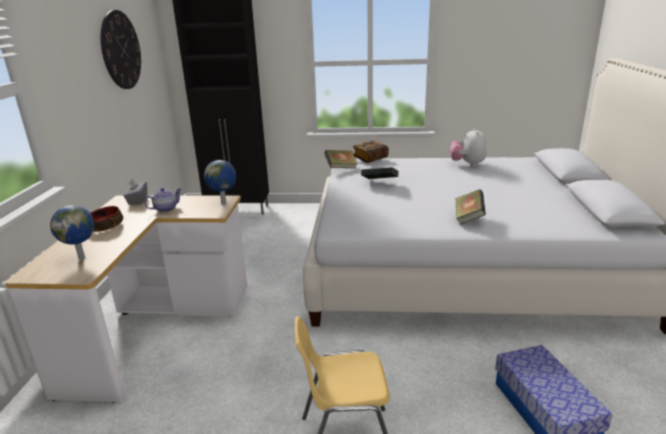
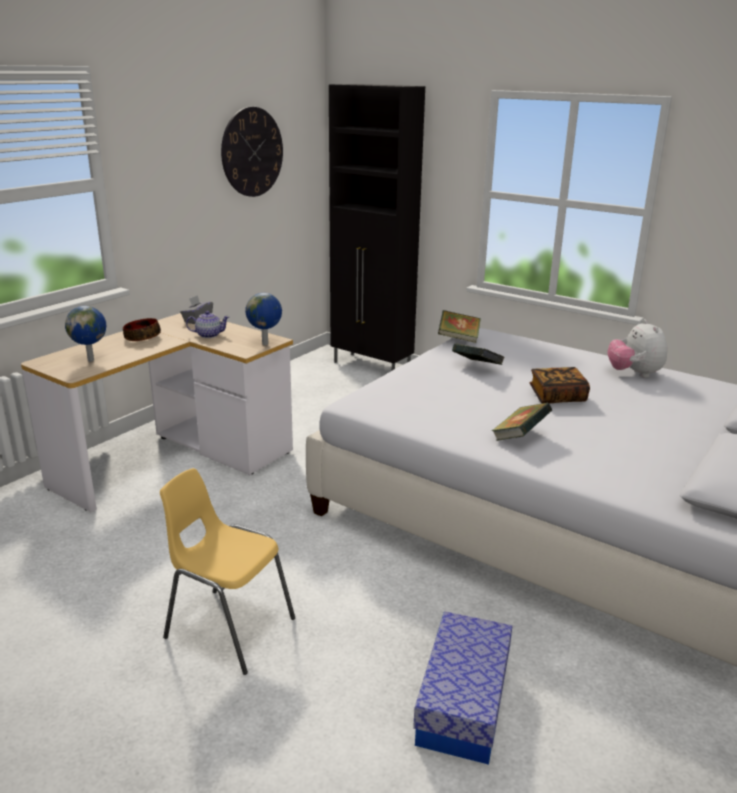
camera: 30 degrees right, 0 degrees up
(370, 158) = (511, 335): book -> book (557, 396)
(467, 164) = (634, 374): plush toy -> plush toy turned 45 degrees counterclockwise

